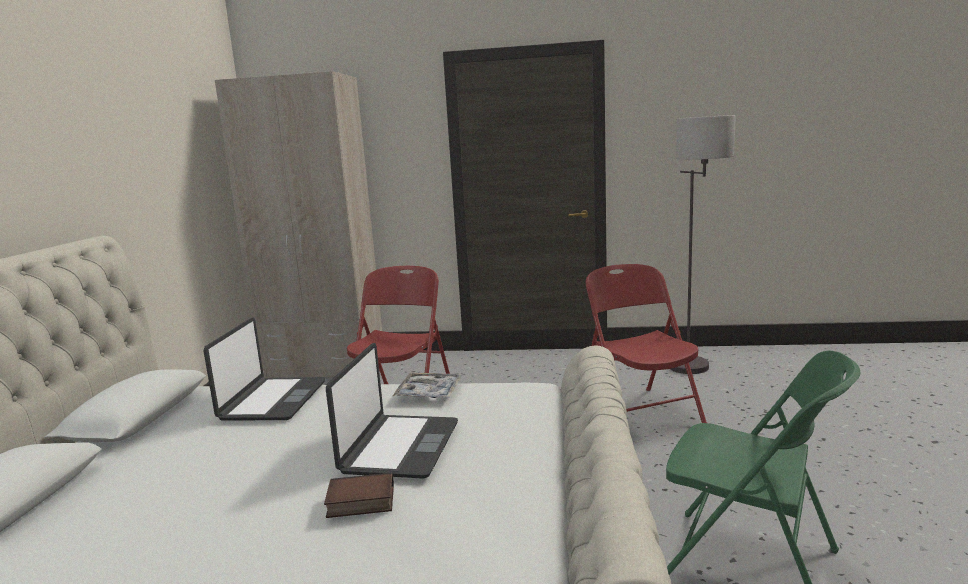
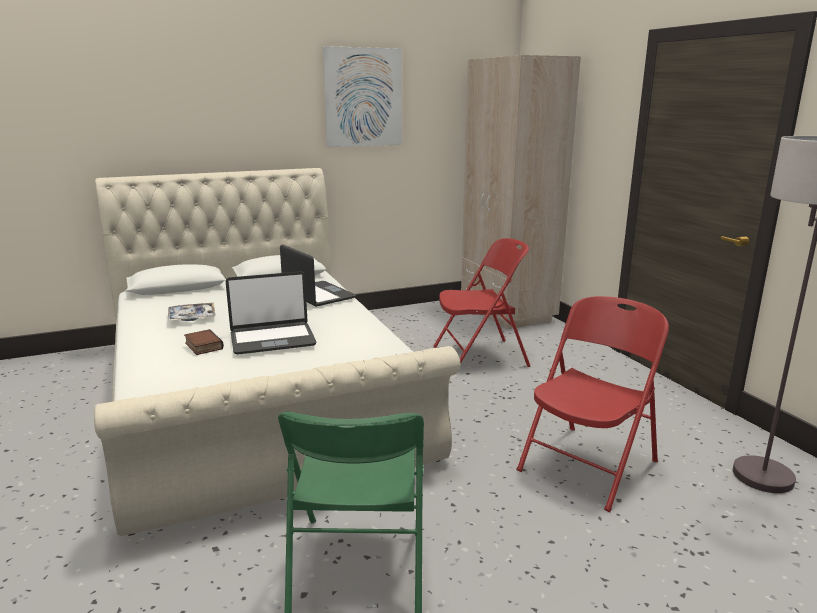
camera: 60 degrees right, 5 degrees up
(117, 127) = (363, 97): none -> picture
(272, 400) = (318, 295): laptop -> laptop turned 105 degrees counterclockwise
(429, 393) = (362, 328): tray -> tray (192, 317)

